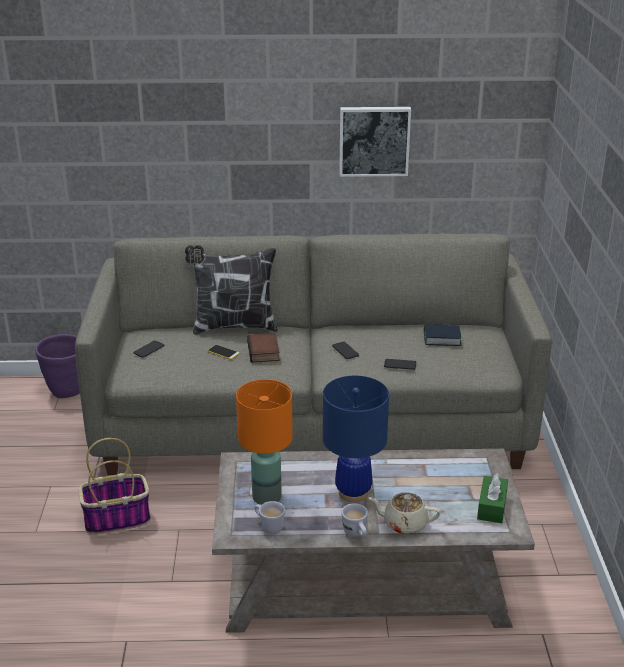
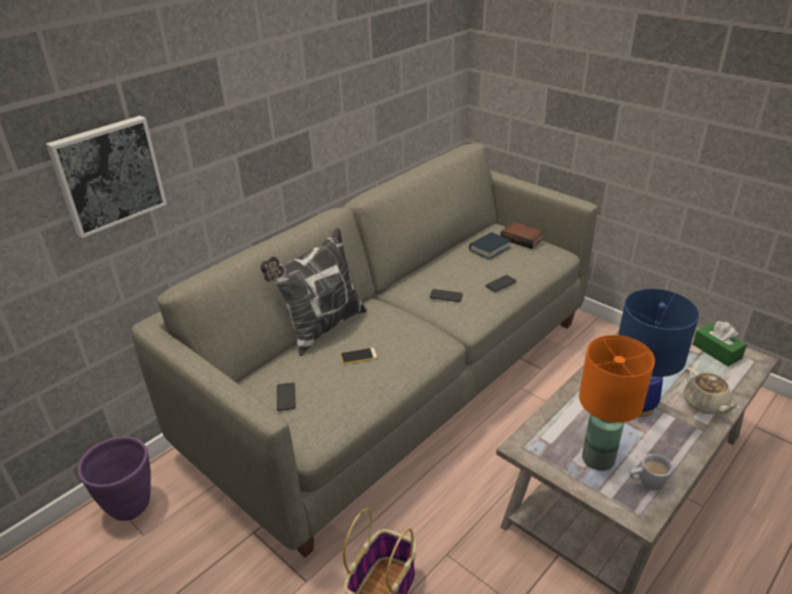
camera: 45 degrees left, 5 degrees up
(264, 352) = (390, 334): book -> book (523, 238)
(356, 534) = (700, 437): white mug -> none
(374, 140) = (359, 86): picture -> picture (108, 174)
(404, 524) = (705, 404): beige teapot -> beige teapot turned 75 degrees counterclockwise

